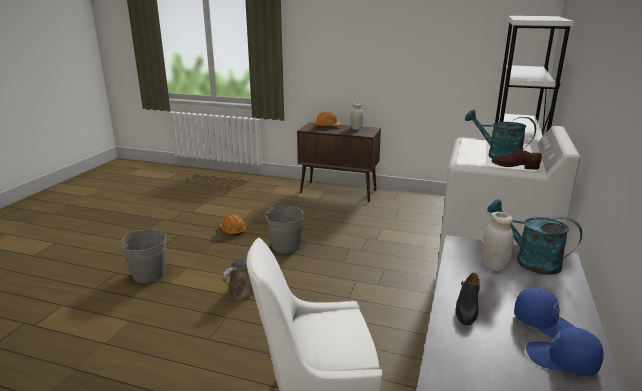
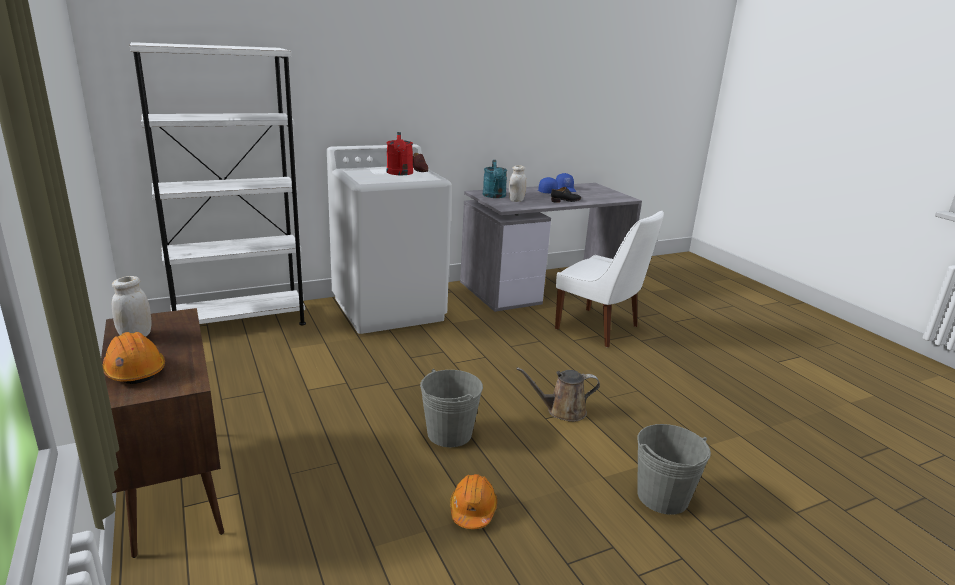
camera: 135 degrees left, 0 degrees up
(497, 156) = (400, 173): turquoise watering can -> red watering can

